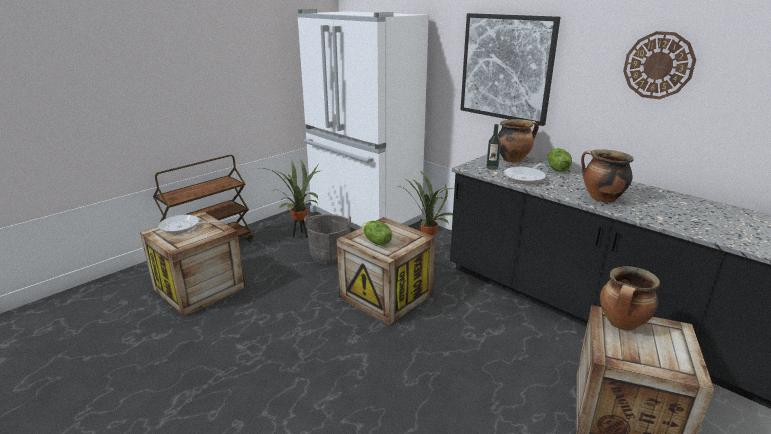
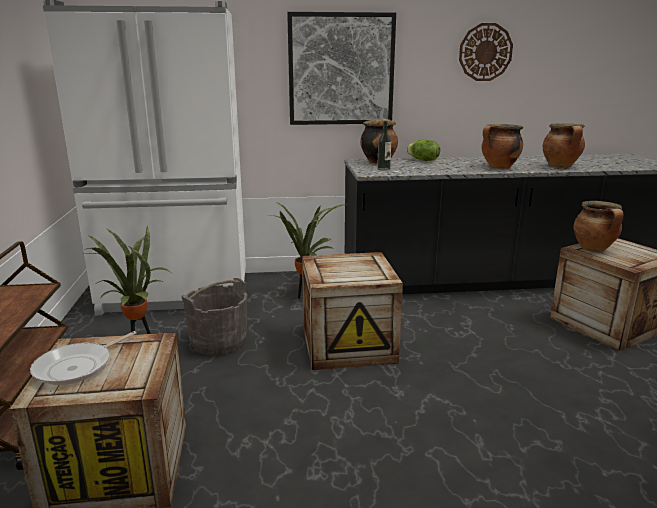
camera: 50 degrees left, 5 degrees down
(376, 242) = (351, 274): lettuce -> none
(525, 177) = (424, 169): frying pan -> none
(678, 221) = (561, 166): none -> cooking pot

